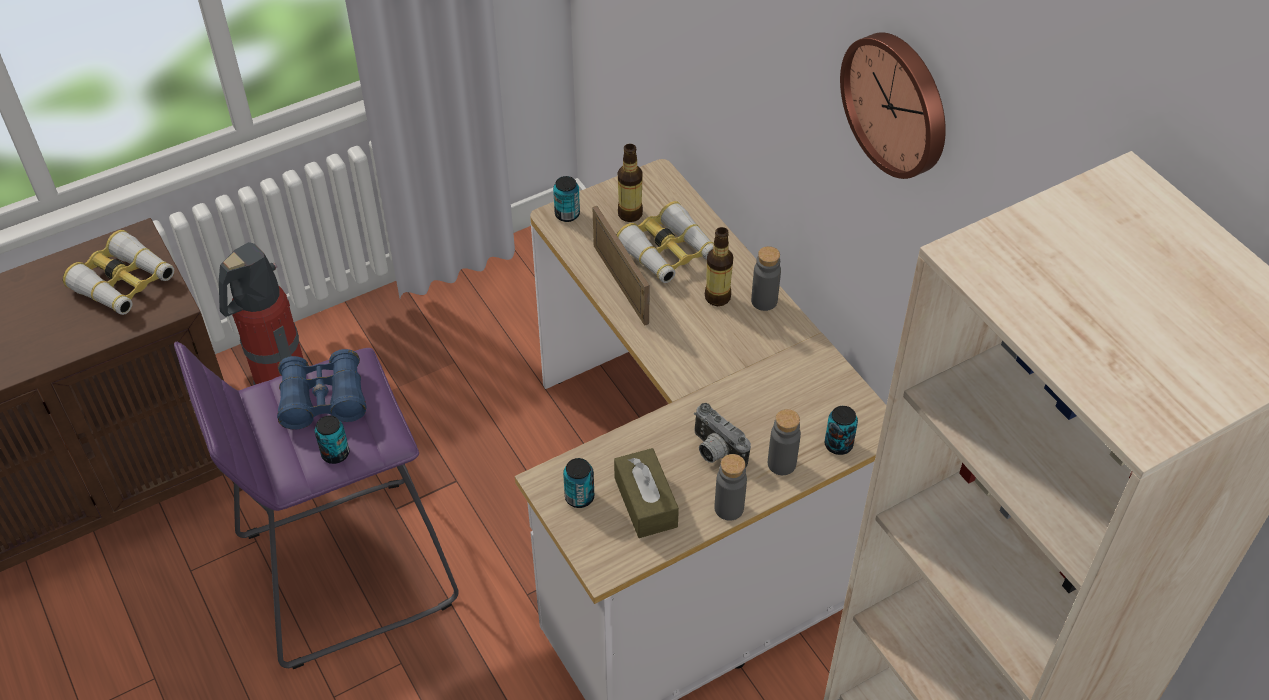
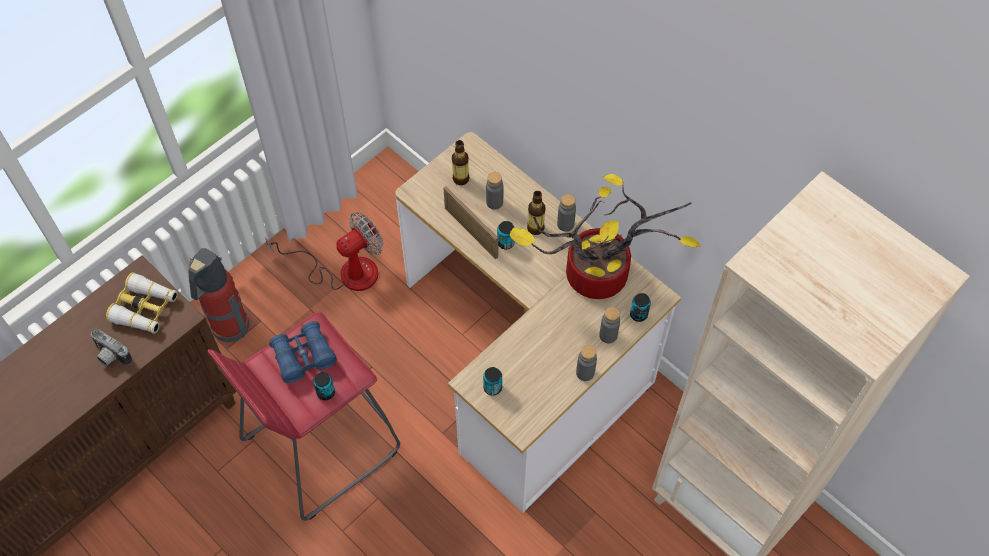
camera: 15 degrees left, 10 degrees up
(344, 569) = (319, 445): purple stool -> red stool
(463, 349) = (345, 271): none -> fan
(567, 214) = (420, 188): can -> can (505, 243)
(645, 502) = (534, 381): brown tissue box -> none
(668, 252) = (494, 202): binoculars -> grey bottle
(714, 452) = (565, 337): camera -> camera (110, 356)
(783, 381) = (593, 278): none -> potted plant
(898, 103) = (655, 121): wall clock -> none

